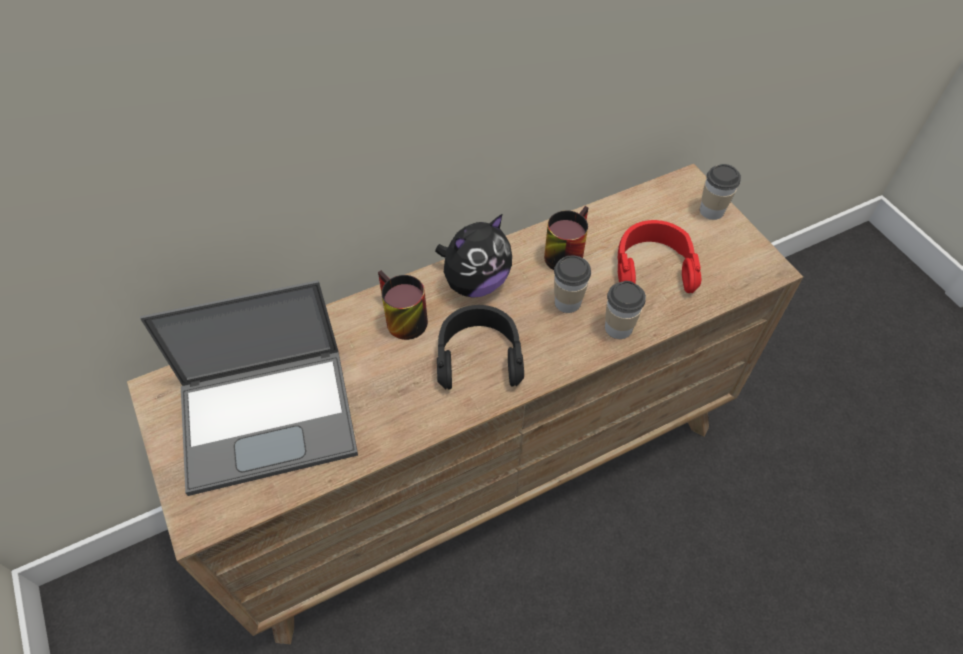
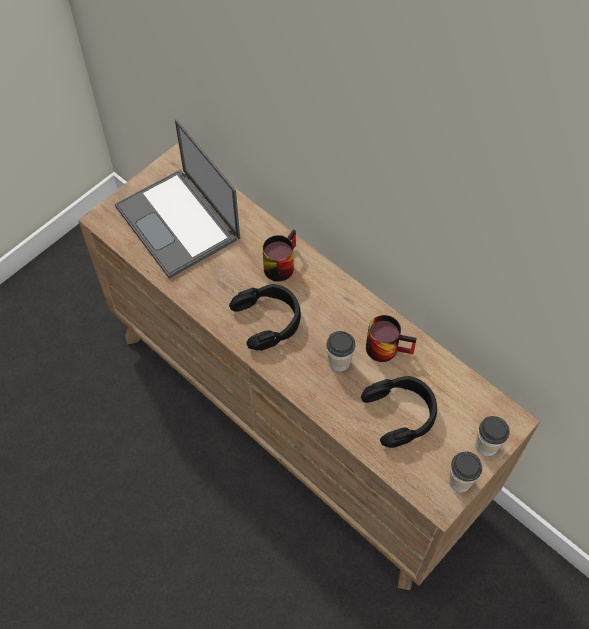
camera: 70 degrees right, 5 degrees up
(475, 282) = (331, 298): plush toy -> none
(618, 328) = (329, 402): cup -> cup (460, 481)
(653, 267) = (401, 413): red headphones -> black headphones

